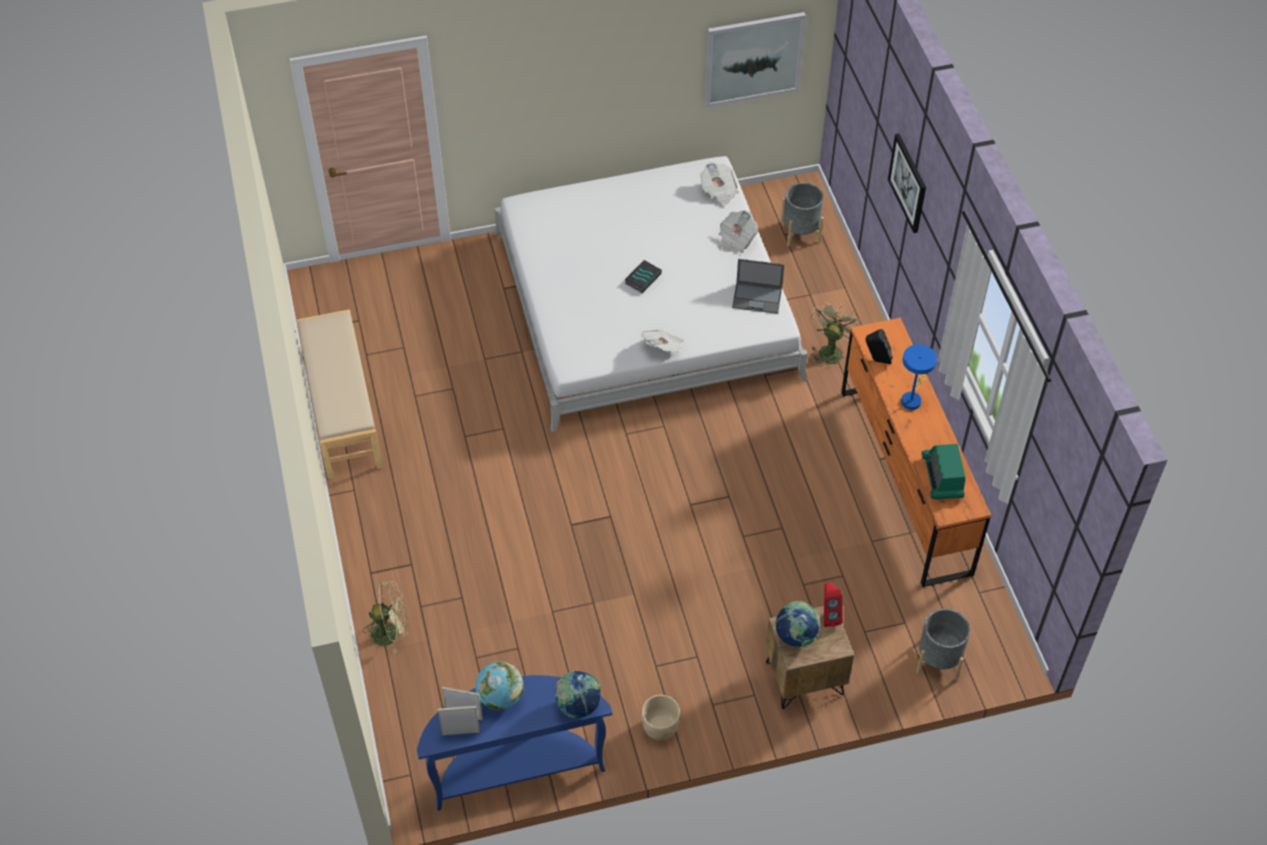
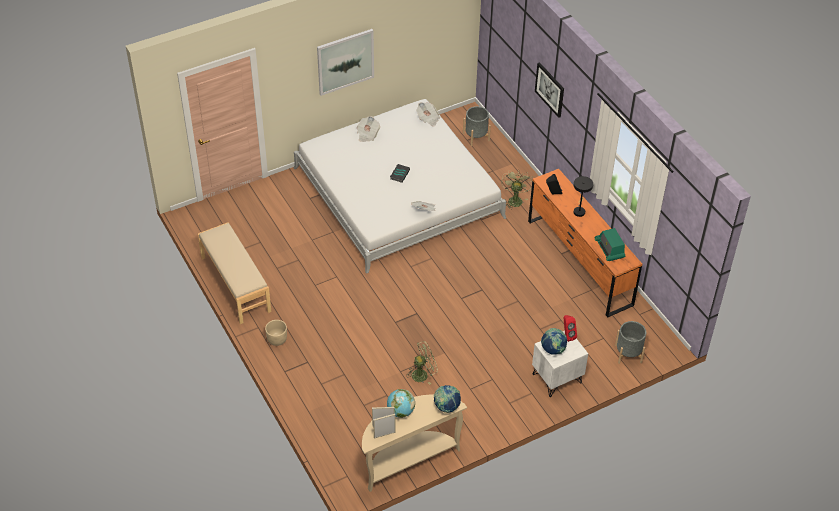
camera: 15 degrees left, 5 degrees down
(391, 632) = (308, 401): green fan -> green fan (423, 374)
(516, 768) = (408, 459): blue console table -> beige console table
(660, 726) = (483, 420): beige planter -> beige planter (277, 339)
(735, 240) = (446, 144): newspaper -> newspaper (367, 134)
(753, 58) = (437, 36): picture -> picture (345, 61)
(757, 298) = (470, 174): laptop -> none
(804, 679) = (557, 379): brown nightstand -> white nightstand
(912, 399) = (579, 210): blue table lamp -> black table lamp

